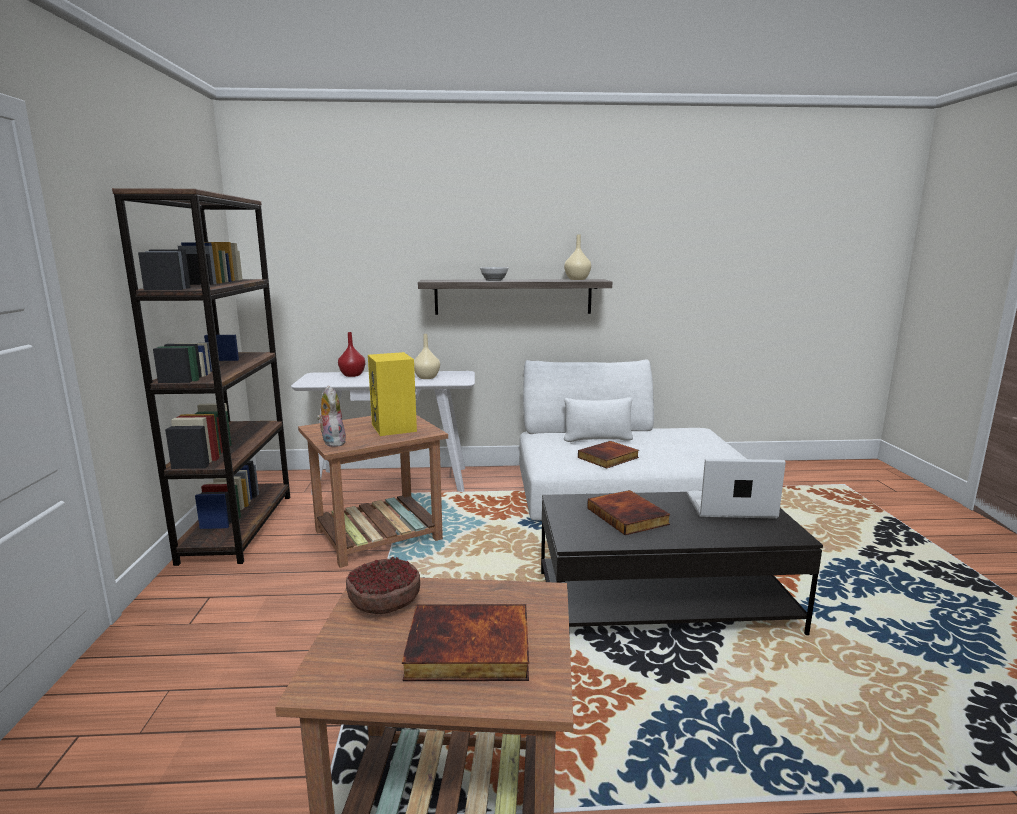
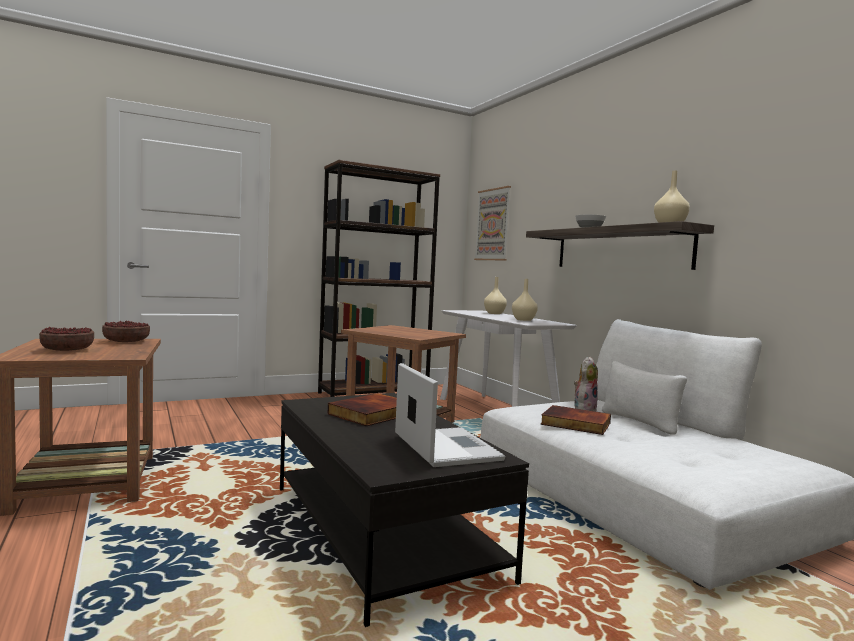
camera: 65 degrees right, 10 degrees down
(301, 264) = (493, 224): none -> picture
(332, 442) = (366, 329): plush toy -> plush toy (584, 409)
(351, 375) = (494, 313): red vase -> beige vase
(395, 428) = (414, 333): yellow speaker -> none
(467, 650) = (67, 350): book -> bowl

